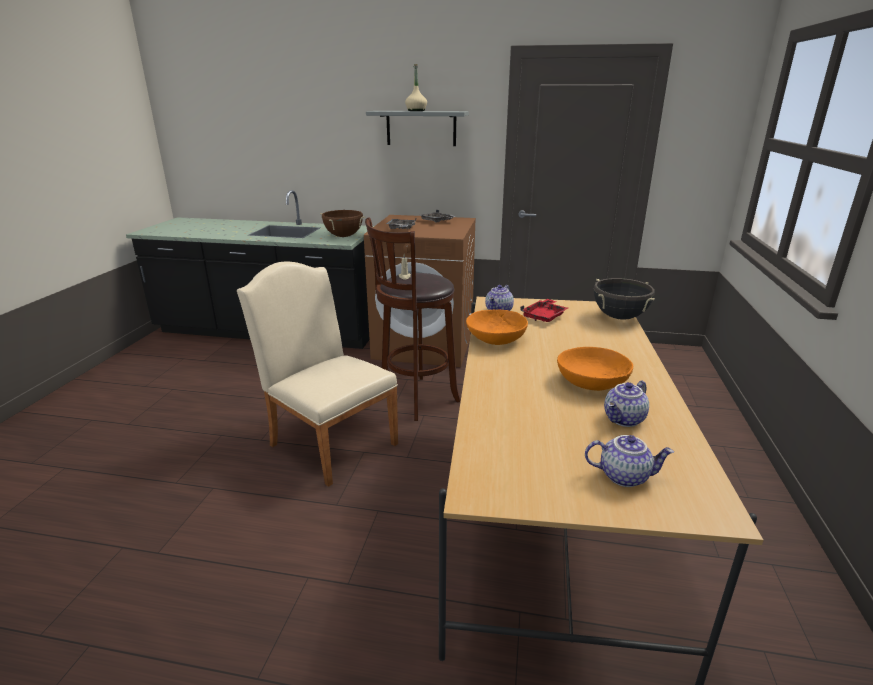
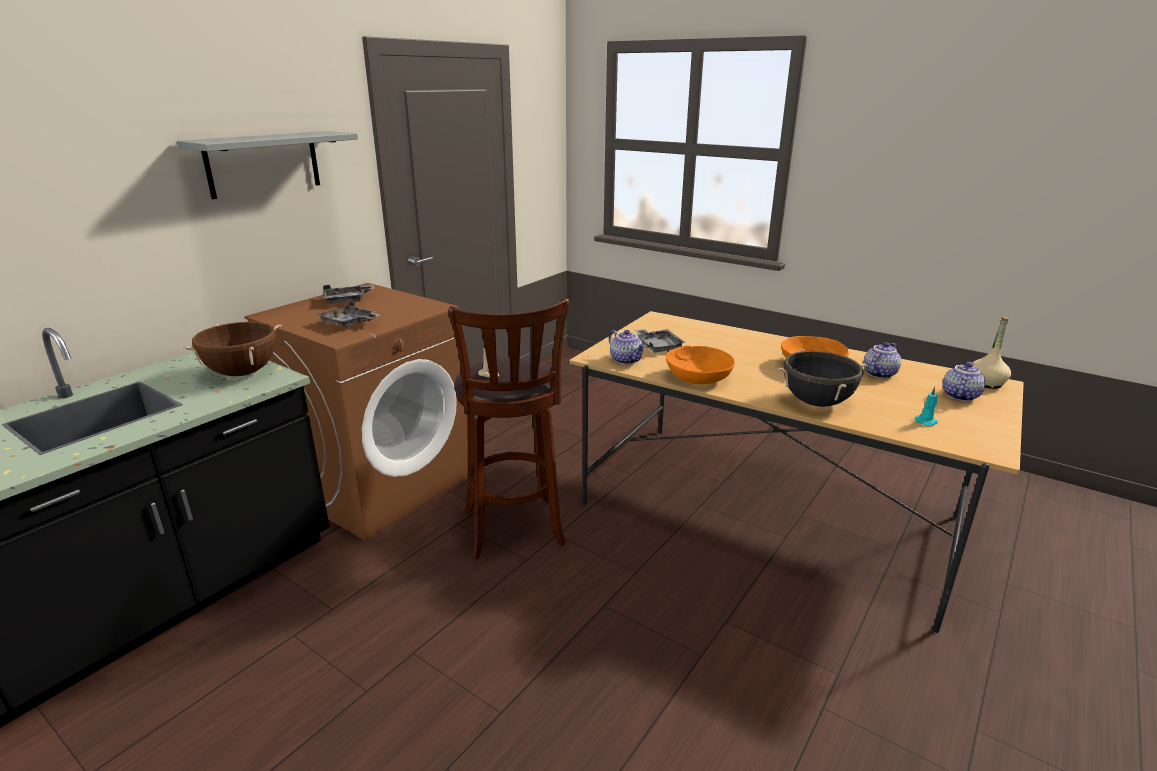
camera: 65 degrees left, 0 degrees up
(328, 441) = (556, 633): beige chair -> none
(416, 111) = (271, 136): beige bottle -> beige bottle (986, 383)
(517, 451) = (926, 421): none -> turquoise candle
(544, 316) = (658, 346): red tray -> grey tray
(619, 317) = (683, 322): black cooking pot -> black cooking pot (816, 402)
(624, 420) = (878, 373): teapot -> teapot turned 120 degrees counterclockwise

